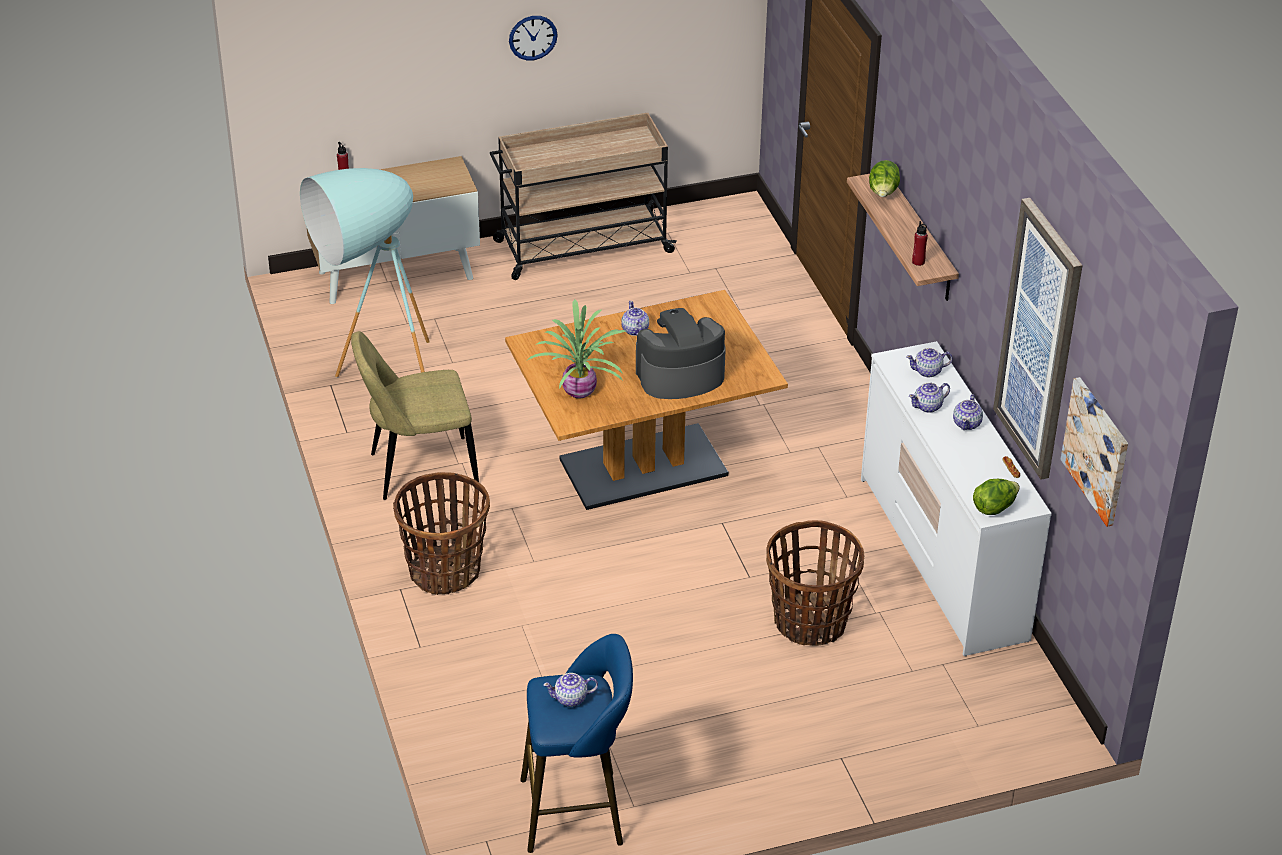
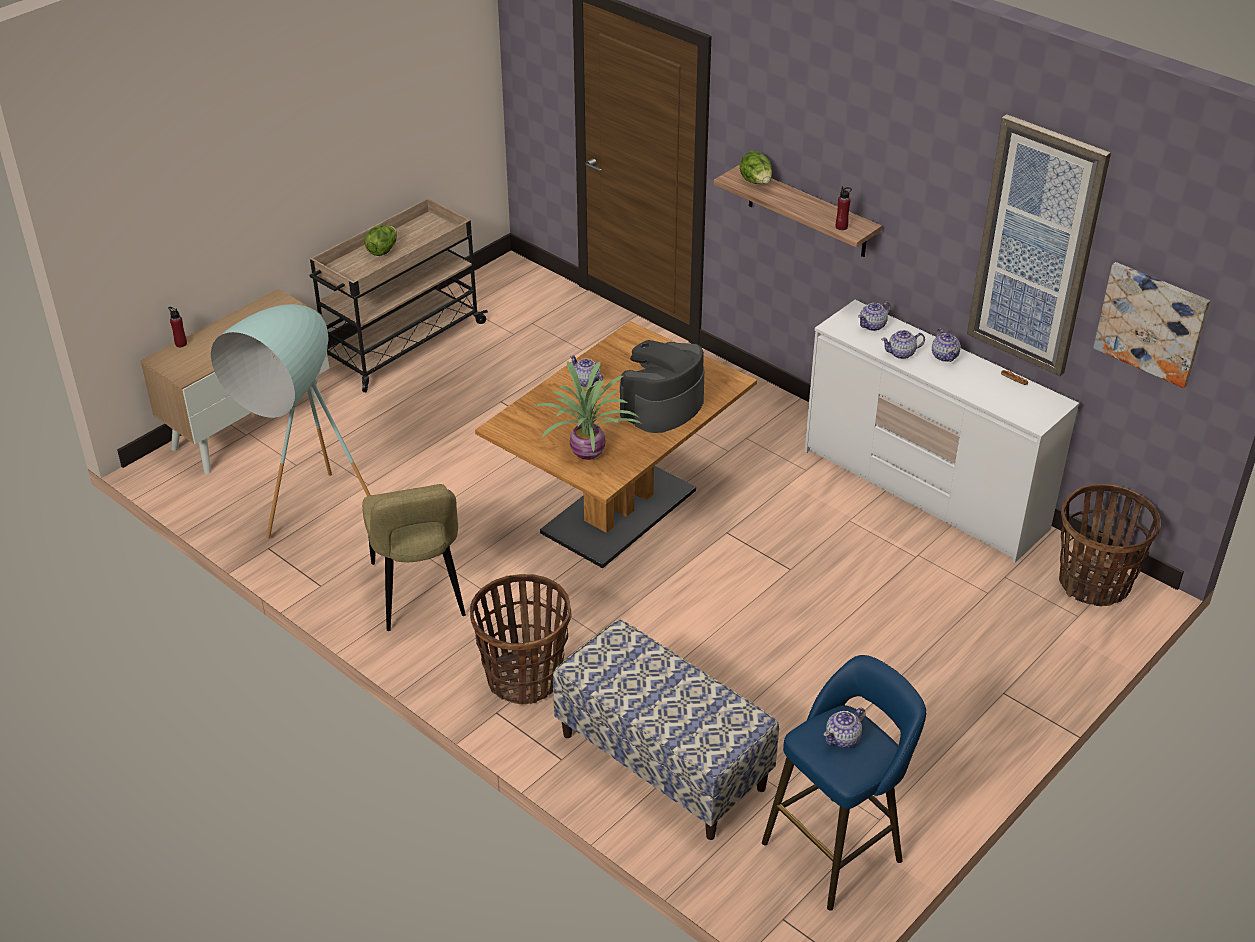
camera: 30 degrees left, 0 degrees up
(418, 470) = (419, 594): beige chair -> beige chair turned 60 degrees counterclockwise
(497, 683) = (661, 761): none -> bench
(533, 37) = (322, 149): wall clock -> none
(810, 622) = (873, 587): basket -> basket (1094, 583)
(928, 406) = (901, 353): teapot -> teapot turned 45 degrees clockwise
(994, 507) = (1034, 415): lettuce -> lettuce (382, 250)

